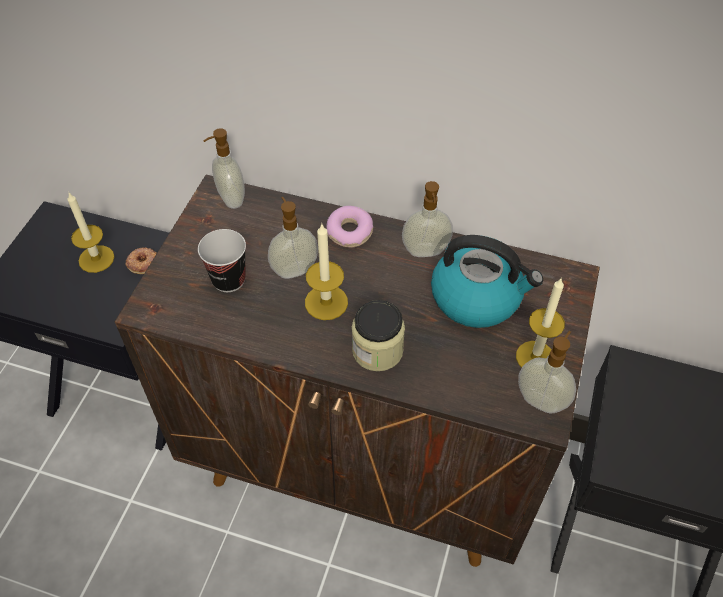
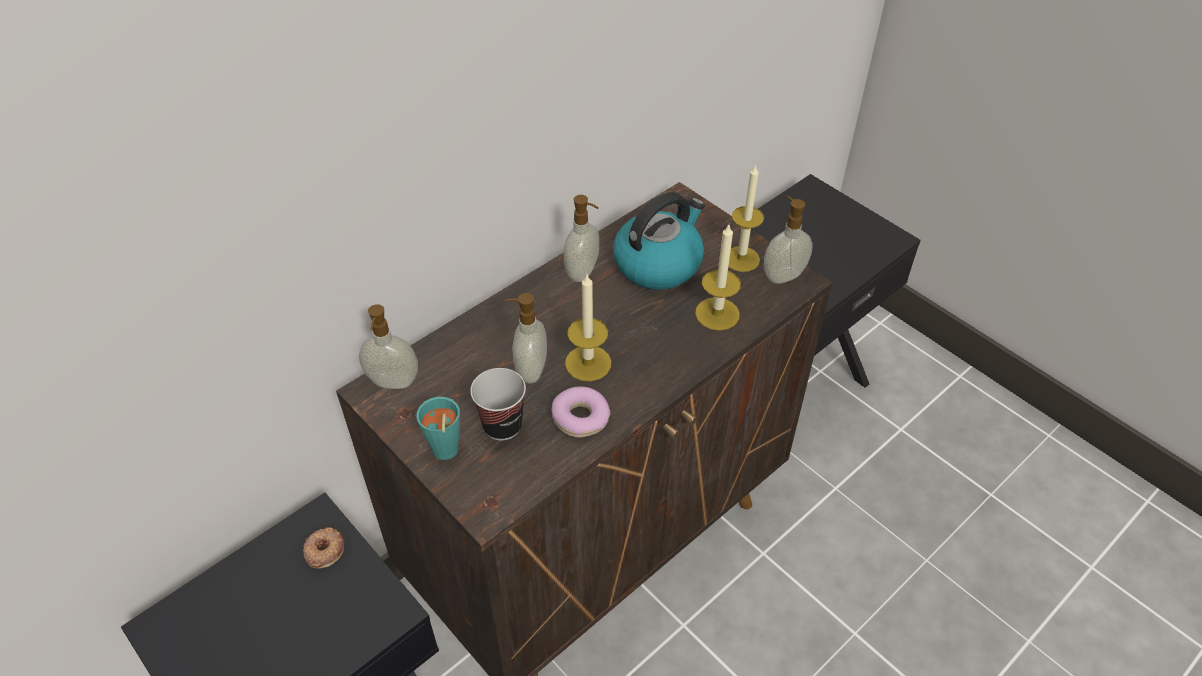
camera: 60 degrees left, 5 degrees down
(96, 259) = (275, 597): candle -> candle (717, 314)
(183, 260) = (445, 454): none -> turquoise cup
(349, 232) = (517, 312): donut -> donut (580, 418)
(377, 350) = (667, 351): jar -> none

